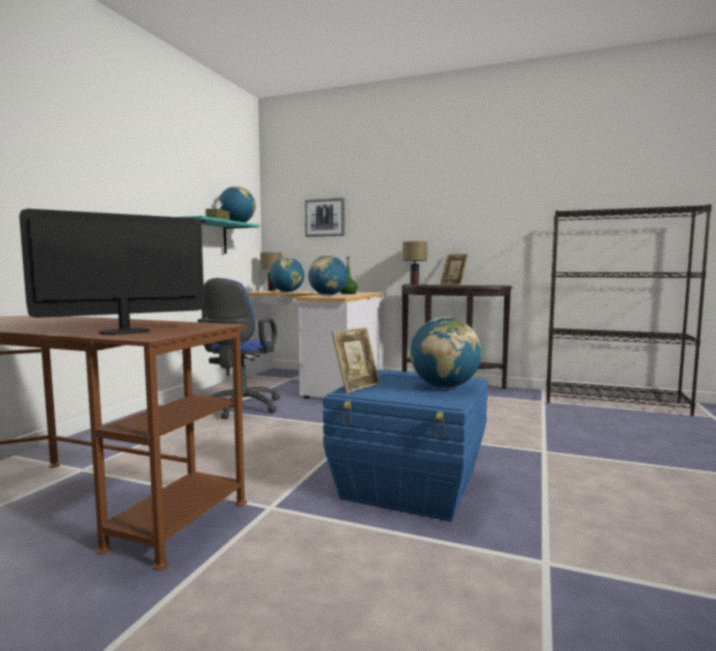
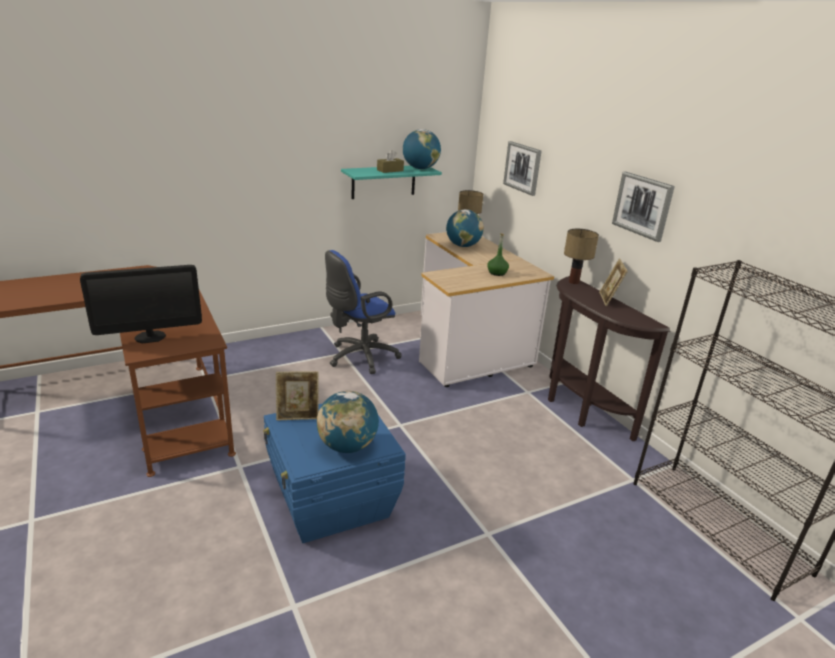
camera: 40 degrees right, 20 degrees up
(124, 331) = (150, 337): monitor -> monitor turned 150 degrees clockwise
(328, 295) = (460, 275): globe -> none
(459, 208) = (643, 205): none -> picture

